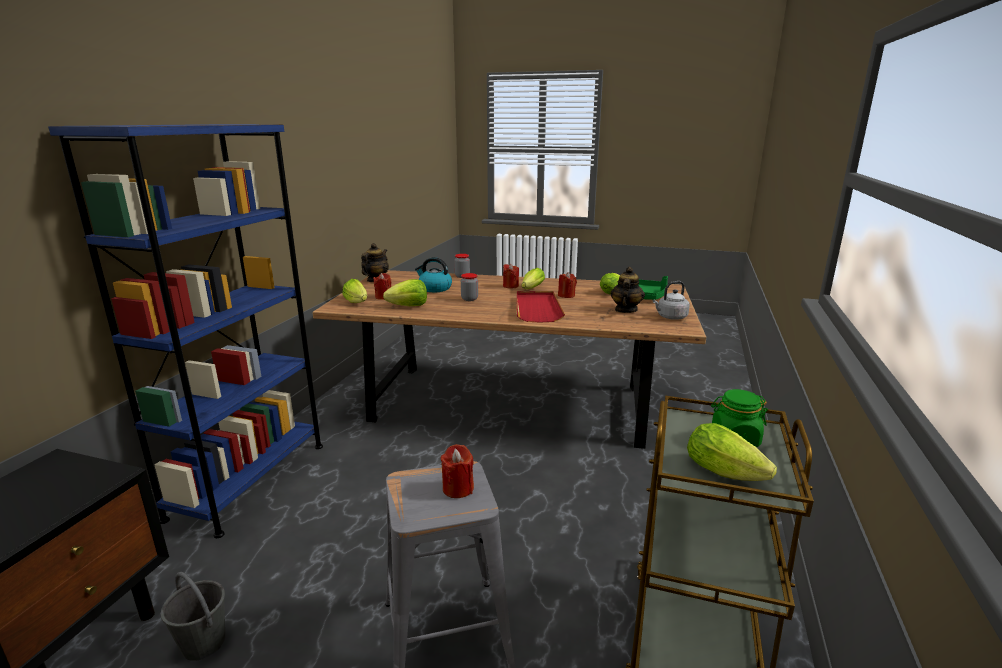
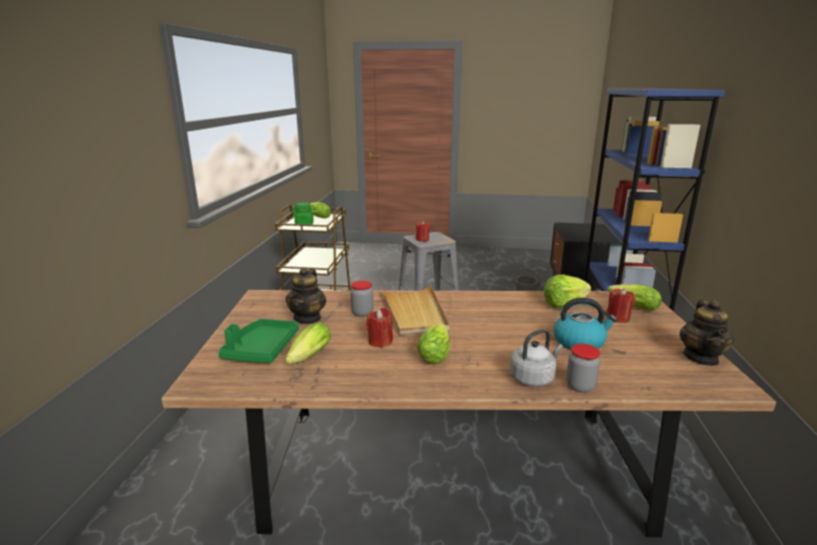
camera: 170 degrees right, 0 degrees up
(469, 299) = (507, 323): jar -> jar (362, 313)
(510, 286) = (472, 360): red candle -> none
(537, 308) = (414, 312): red tray -> beige tray
(670, 317) = (261, 310): grey kettle -> grey kettle (533, 378)

